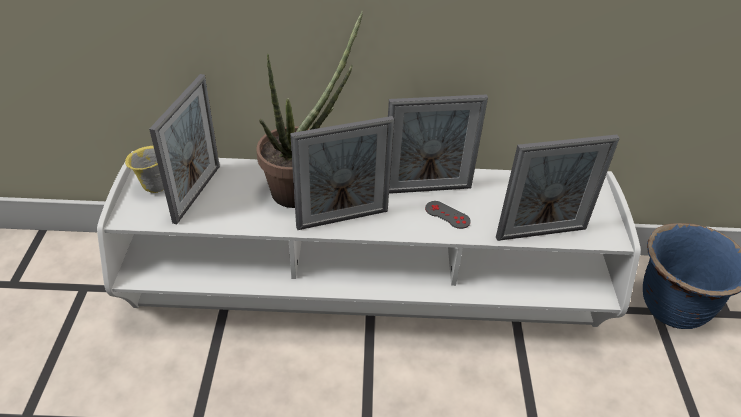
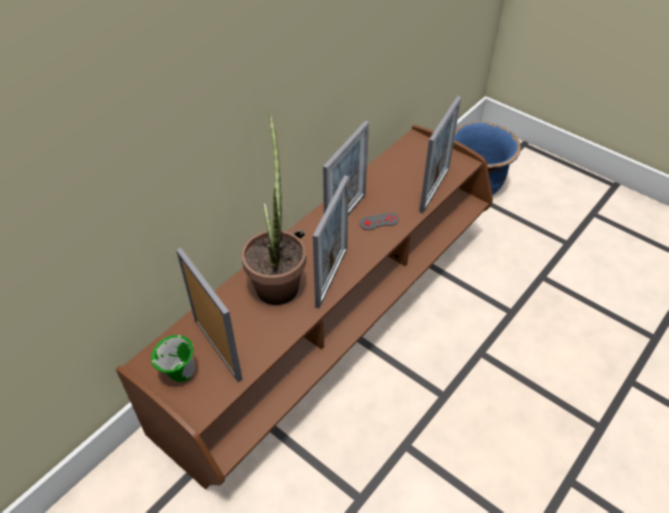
camera: 50 degrees left, 5 degrees up
(154, 186) = (179, 374): yellow mug -> green mug
(367, 295) = (334, 325): white tv stand -> brown tv stand

